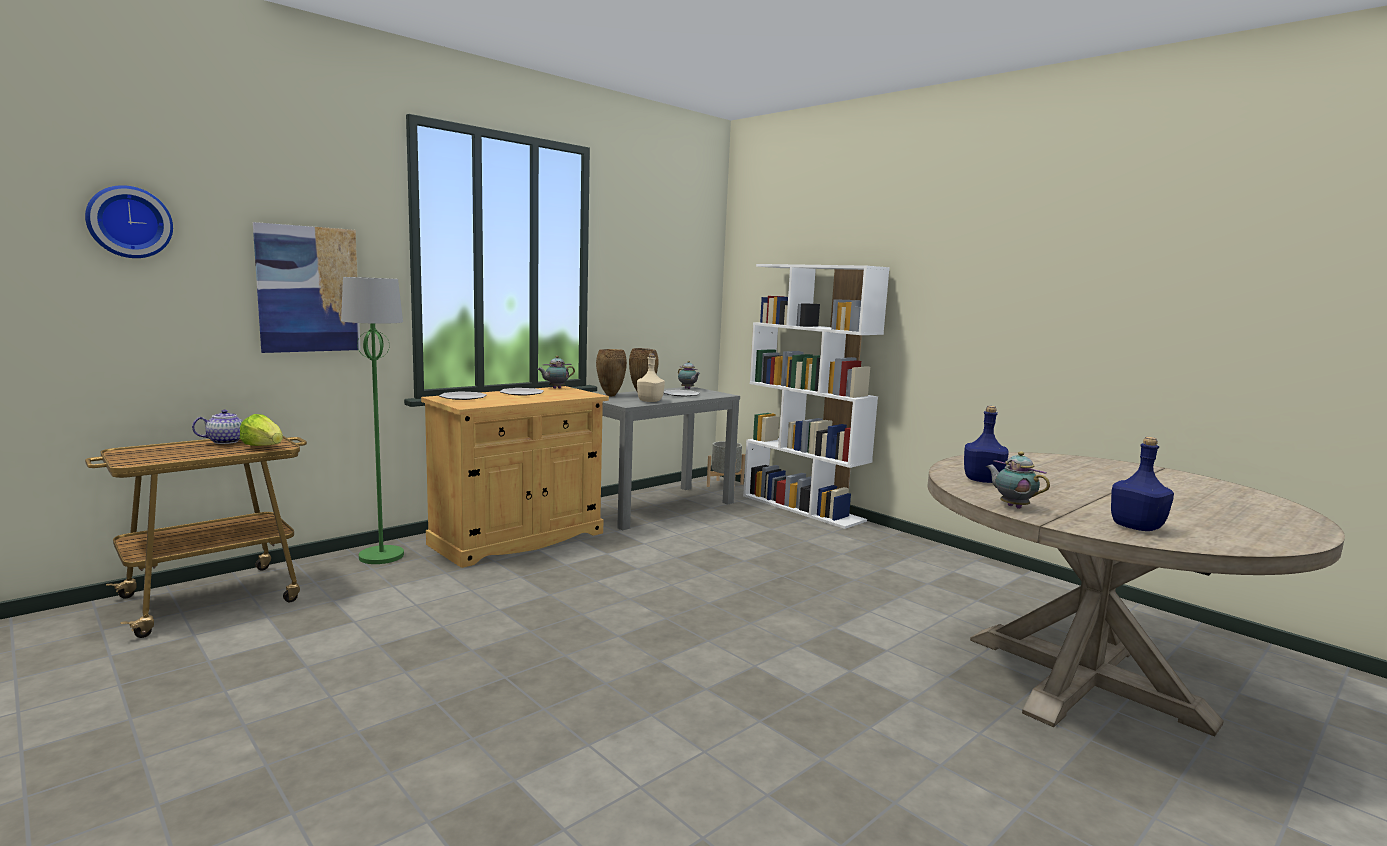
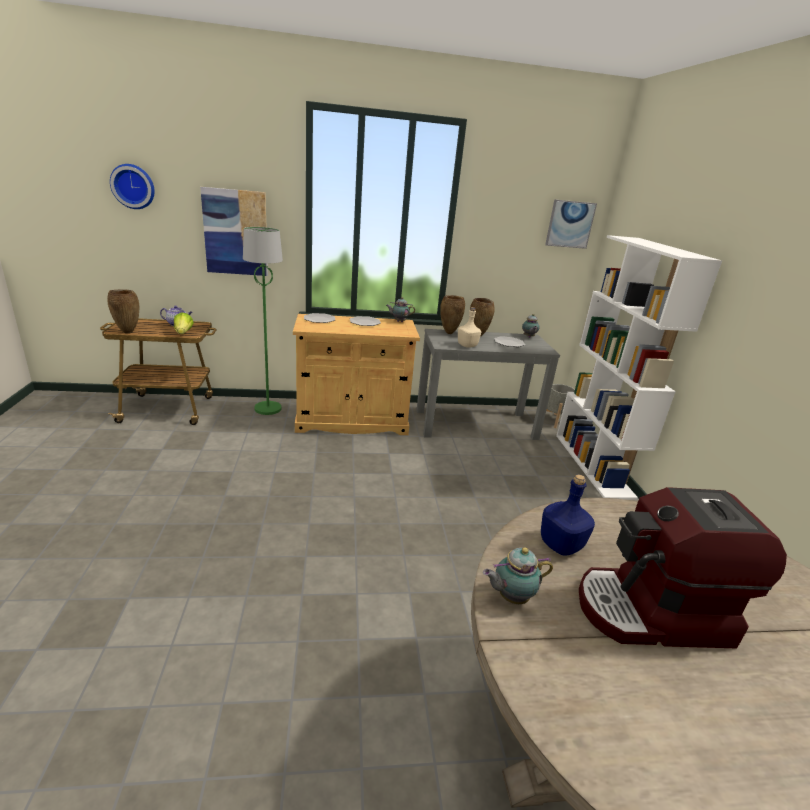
camera: 35 degrees right, 15 degrees up
(164, 460) = (128, 332): none -> brown vase
(695, 261) = (570, 224): none -> picture
(1012, 506) = (510, 597): teapot -> teapot turned 105 degrees counterclockwise
(1082, 491) = (653, 613): none -> coffee machine
(1135, 527) = (595, 706): blue bottle -> none

